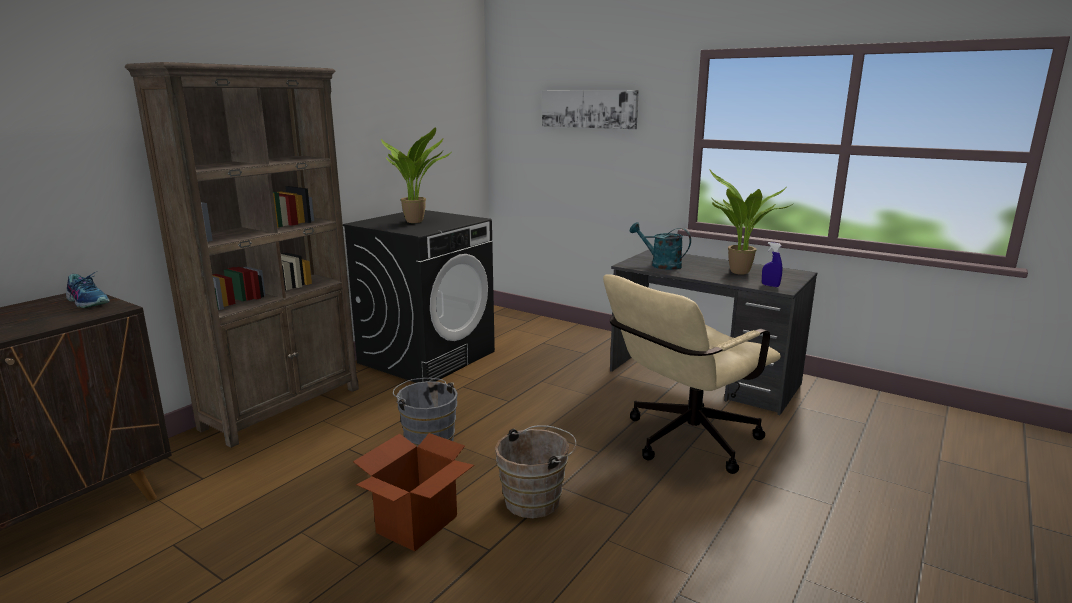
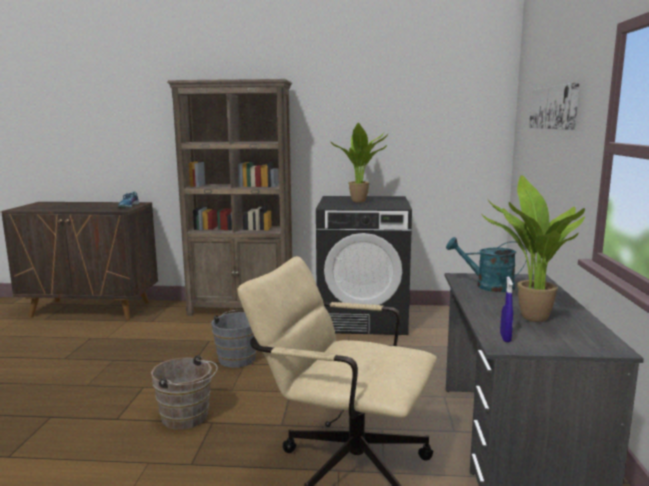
camera: 60 degrees right, 5 degrees down
(417, 525) = (134, 387): cardboard box -> none
(660, 265) = (487, 286): turquoise watering can -> turquoise watering can turned 75 degrees counterclockwise

